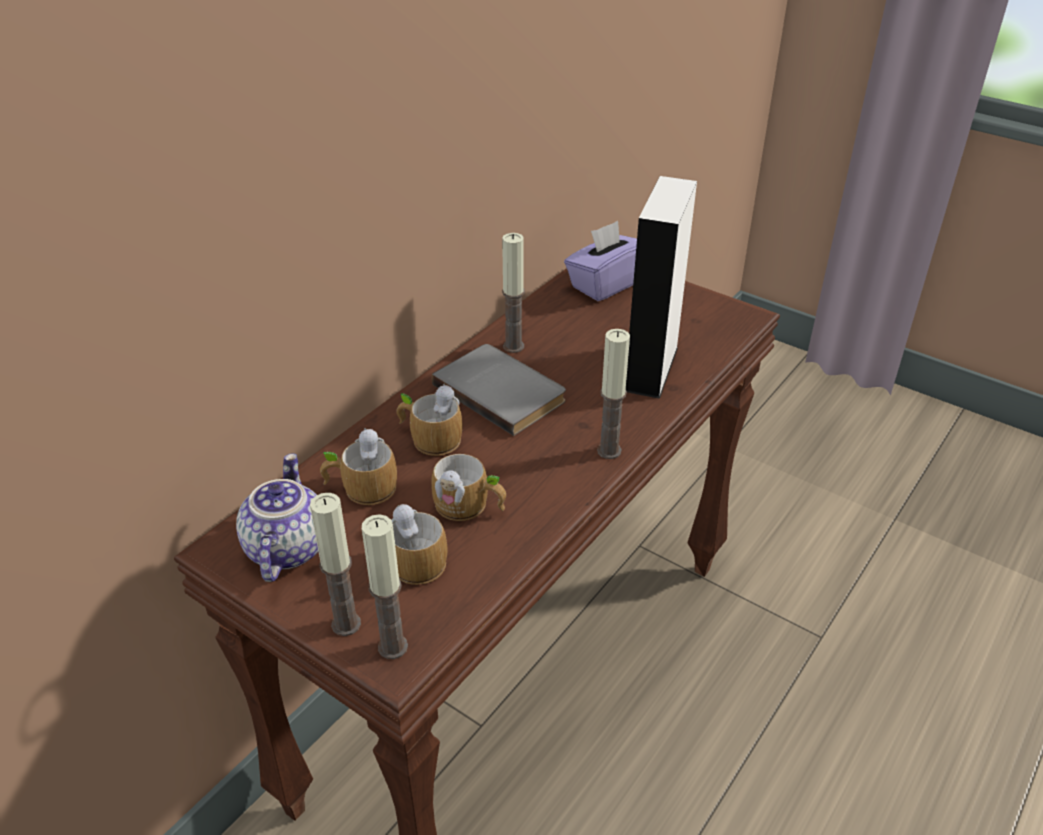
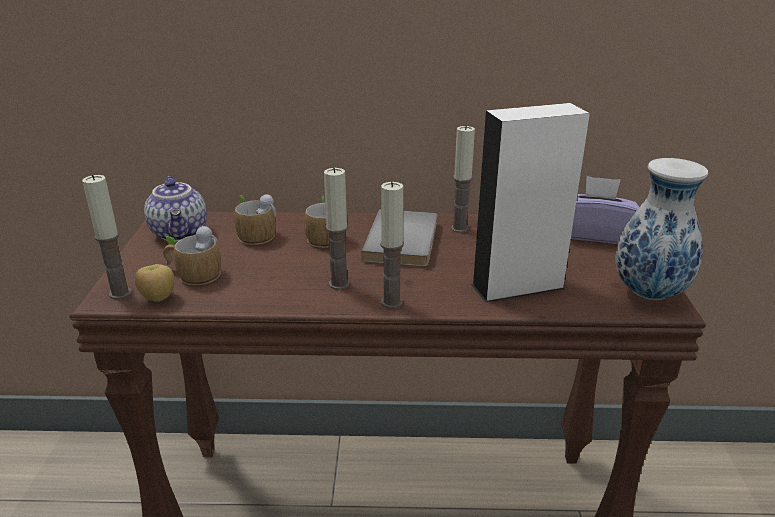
camera: 55 degrees right, 10 degrees down
(285, 548) = (181, 233): teapot -> teapot turned 105 degrees clockwise
(346, 624) = (130, 272): candle -> candle (339, 284)
(439, 616) = (158, 298): none -> apple
(469, 507) = (271, 272): mug -> none
(722, 312) = (649, 293): none -> vase

